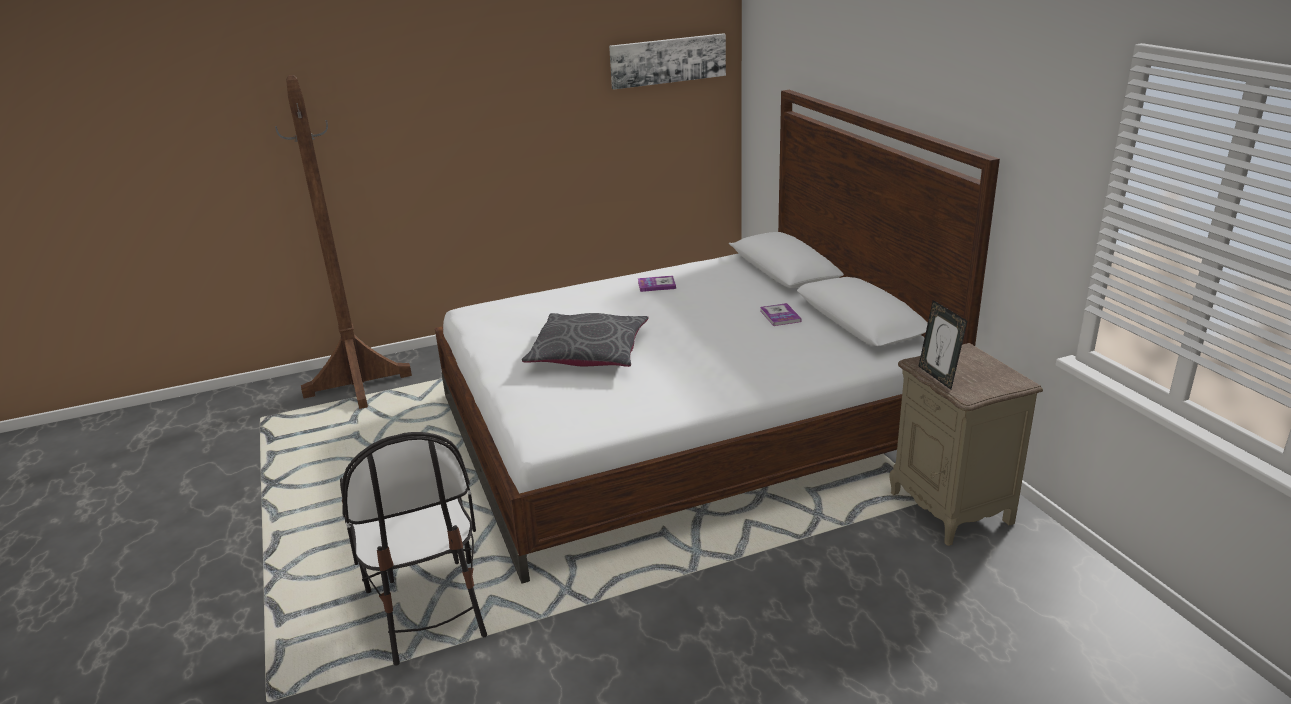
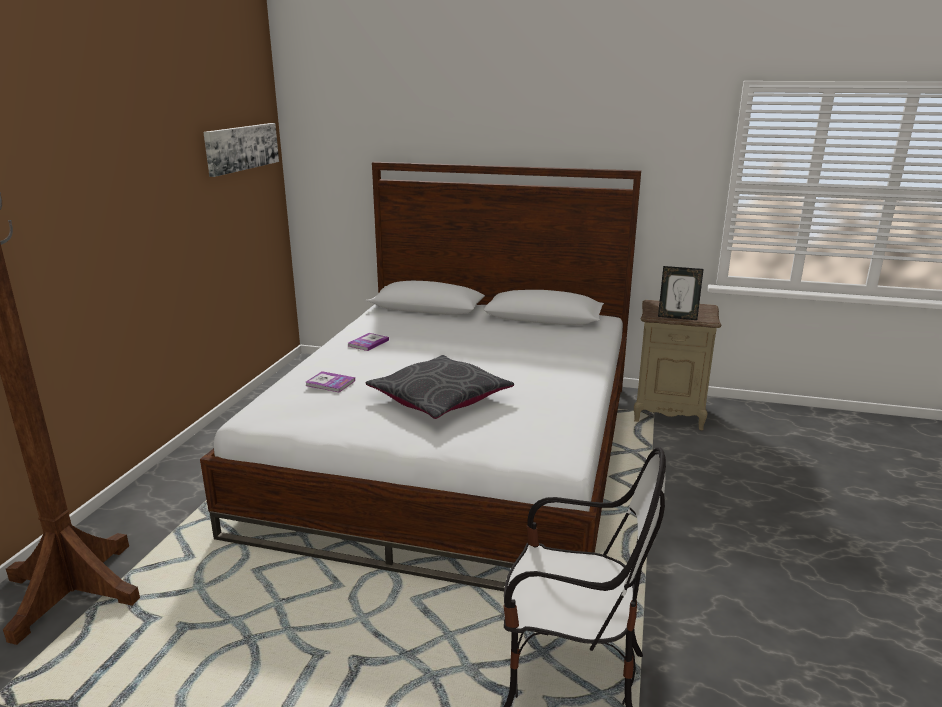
camera: 55 degrees left, 5 degrees down
(780, 316) = (496, 330): book -> book (330, 383)

